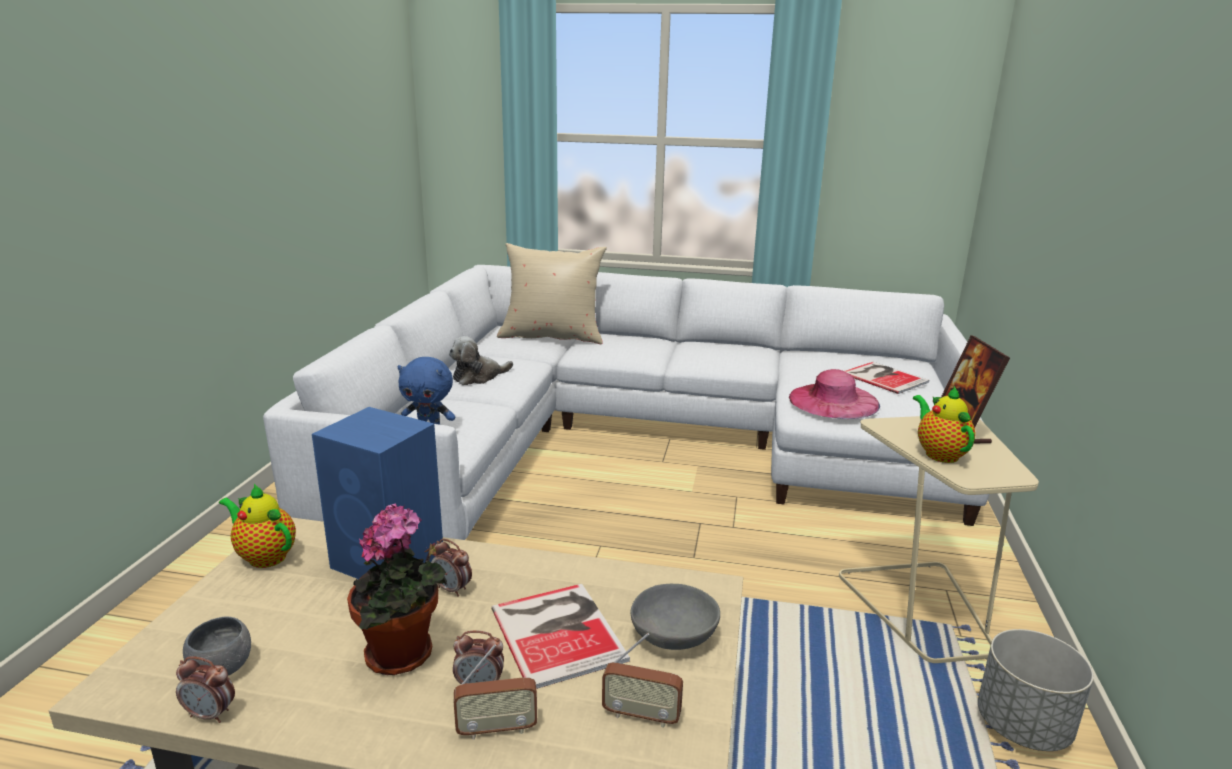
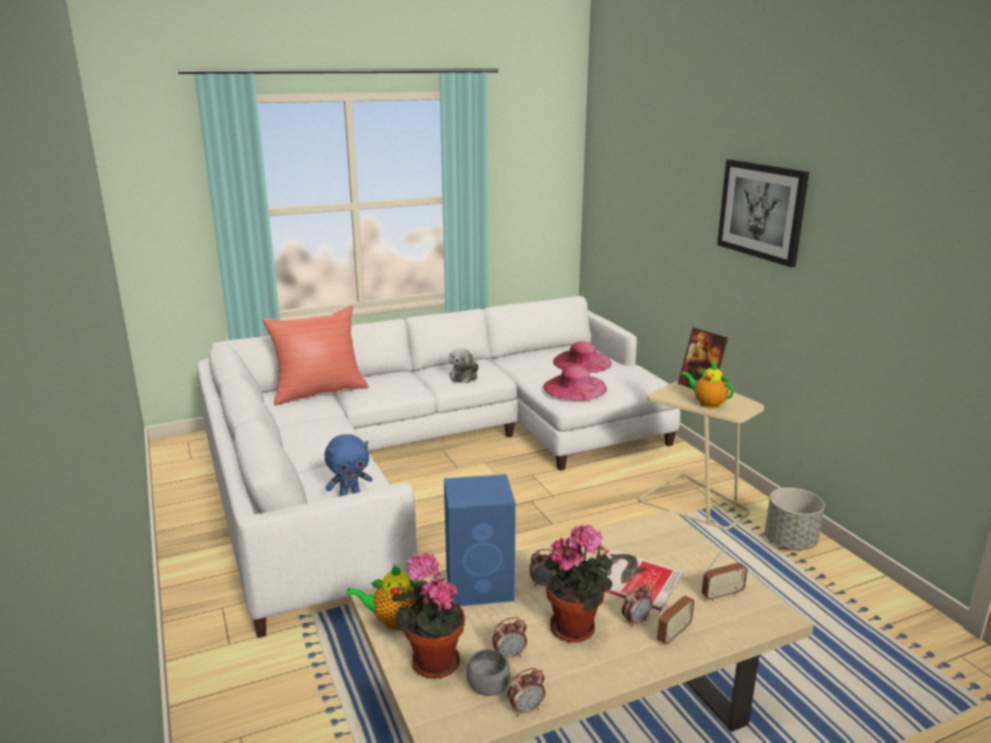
camera: 35 degrees left, 0 degrees up
(223, 612) = (431, 662): none -> potted plant
(294, 647) = (509, 655): none -> alarm clock
(478, 377) = (314, 443): plush toy -> plush toy (464, 376)
(552, 336) = (319, 392): beige pillow -> red pillow
(673, 634) = (683, 553): grey bowl -> none
(884, 377) = (582, 362): book -> pink hat
(1140, 154) = (761, 211): none -> picture

